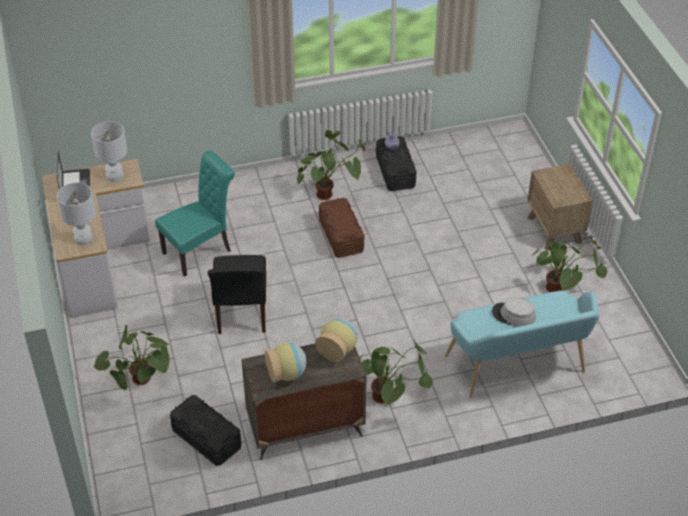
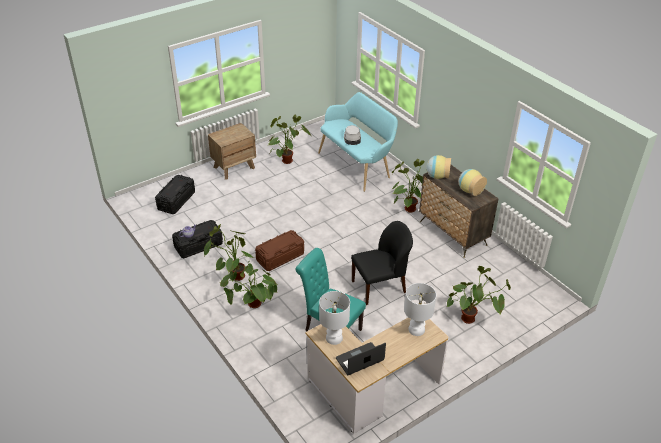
camera: 110 degrees left, 5 degrees down
(206, 439) = (490, 272): black storage box -> black storage box (176, 201)
(266, 197) = (253, 309): none -> potted plant

